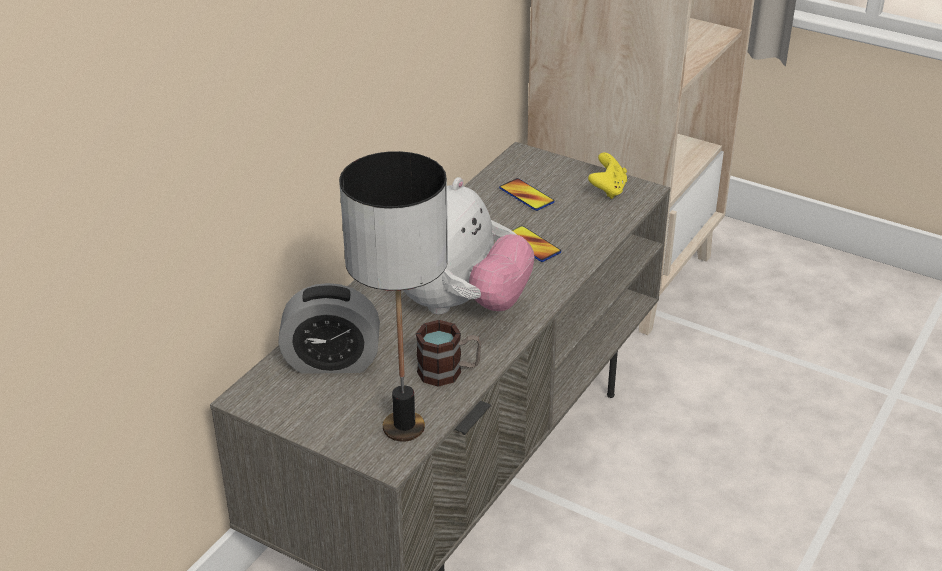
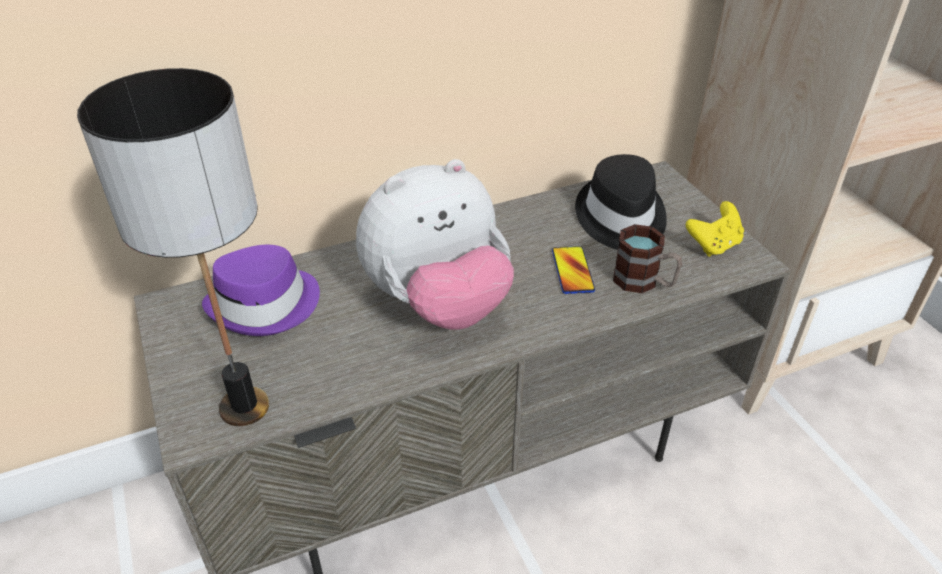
camera: 35 degrees right, 5 degrees up
(332, 362) = (266, 305): alarm clock -> purple hat
(449, 372) = (349, 369): mug -> mug (644, 282)
(526, 196) = (620, 218): phone -> black hat

